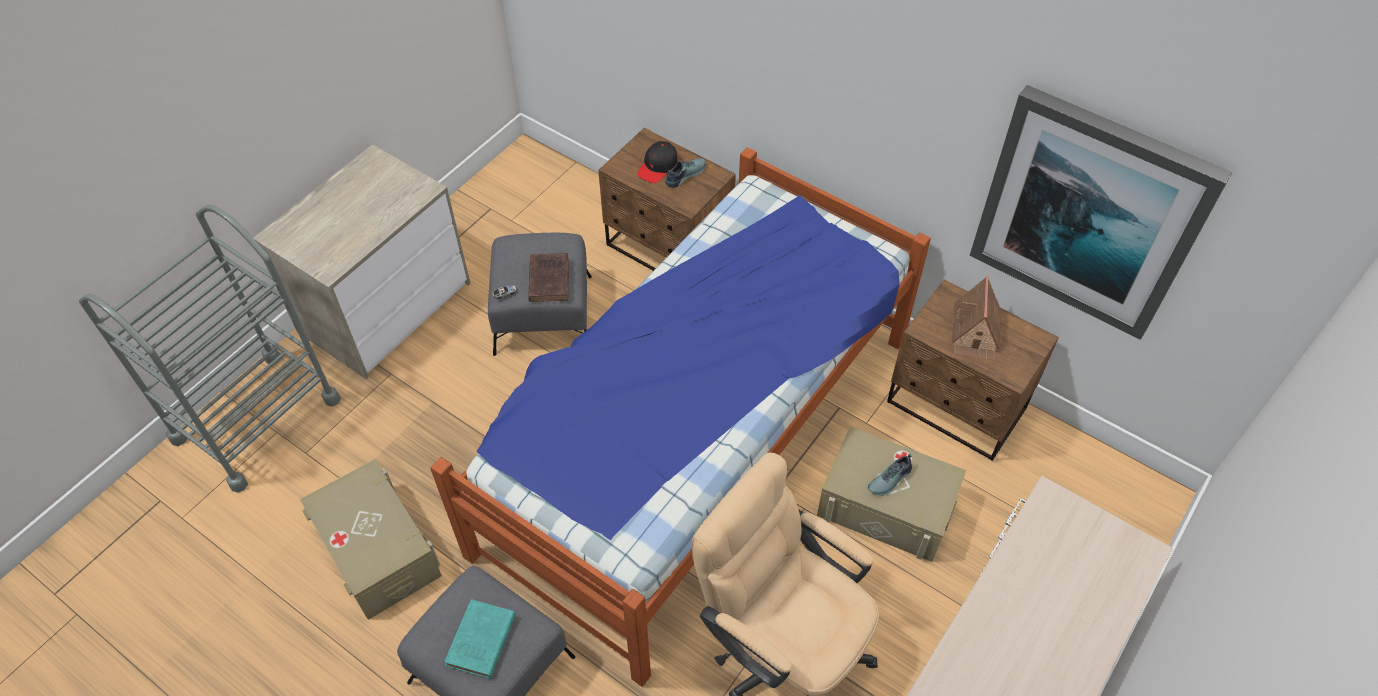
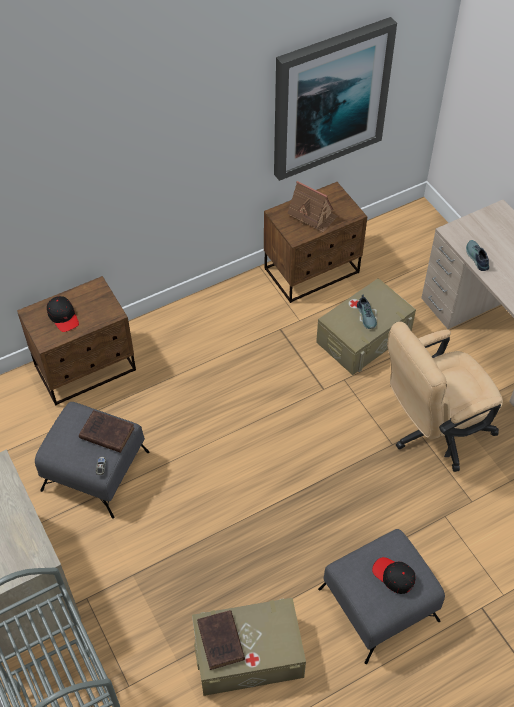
camera: 65 degrees left, 0 degrees up
(349, 500) = (221, 642): none -> brown book
(480, 643) = (393, 576): turquoise book -> black cap
(684, 174) = (82, 304): shoe -> shoe (476, 258)
(695, 441) = (262, 418): bed -> none

